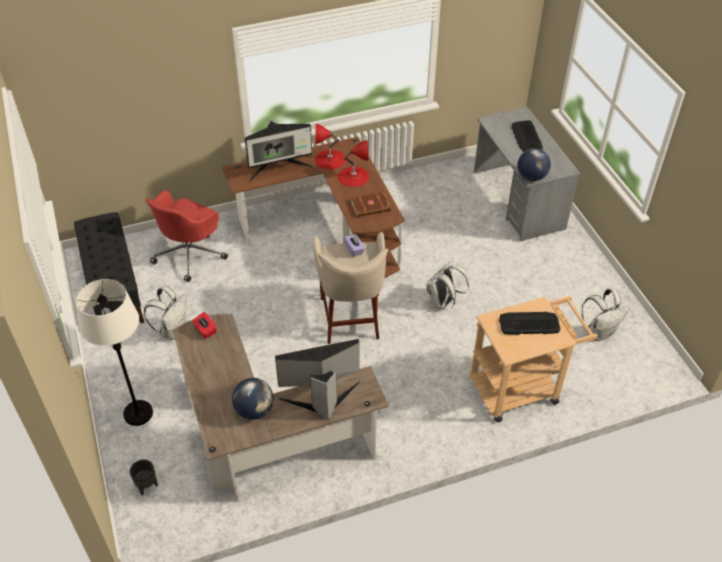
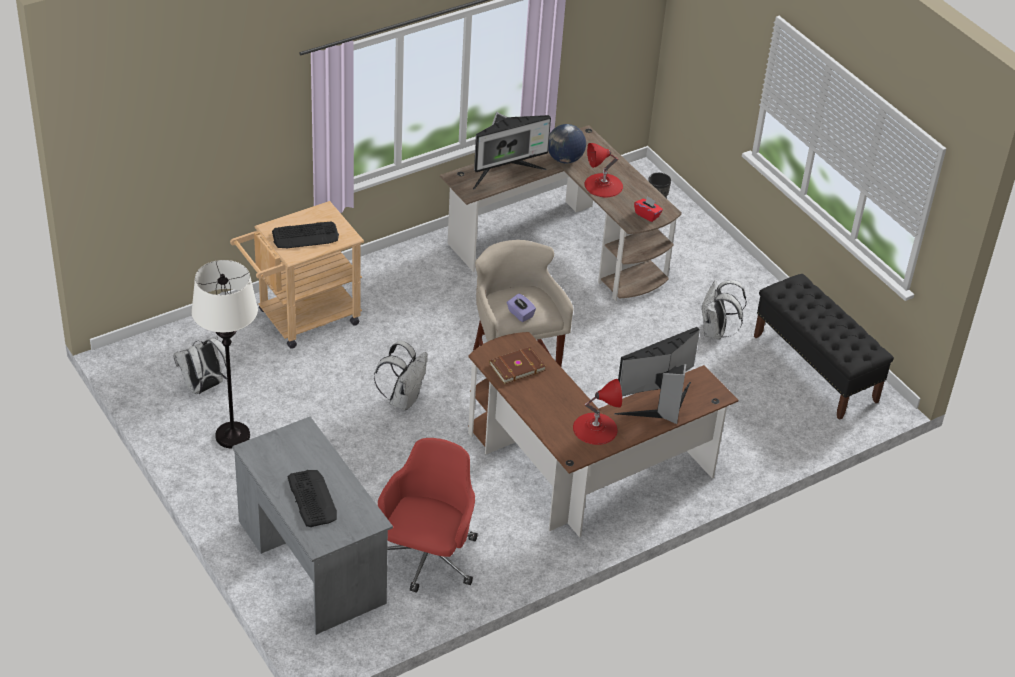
camera: 165 degrees right, 5 degrees down
(138, 413) = (701, 254): white floor lamp -> white floor lamp (232, 436)
(190, 254) = (750, 421): red office chair -> red office chair (427, 559)
(353, 176) = (553, 406): red table lamp -> red table lamp (603, 185)
(531, 176) = (304, 431): globe -> none

